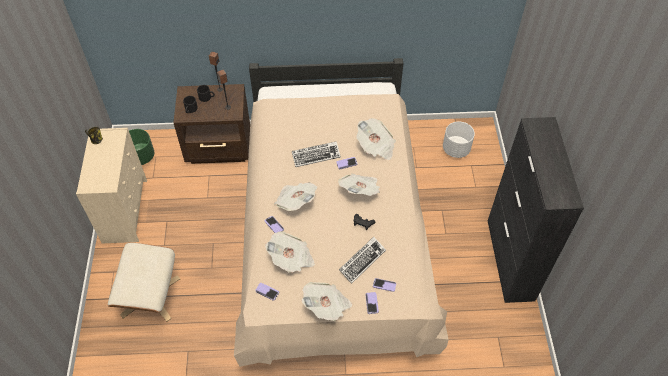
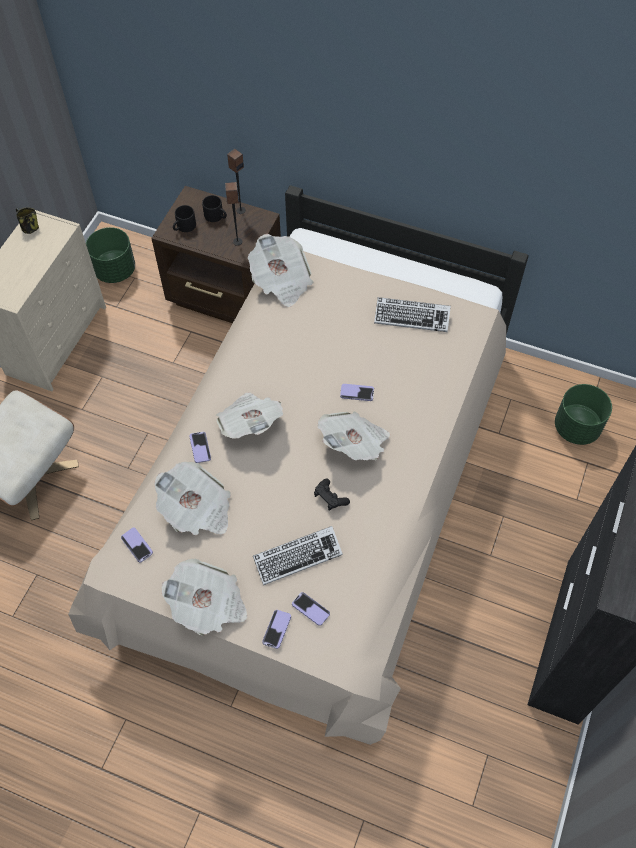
camera: 25 degrees right, 5 degrees up
(316, 156) = (317, 363): keyboard -> keyboard (412, 317)
(376, 146) = (416, 383): newspaper -> newspaper (281, 281)
(456, 149) = (576, 427): white planter -> green planter

